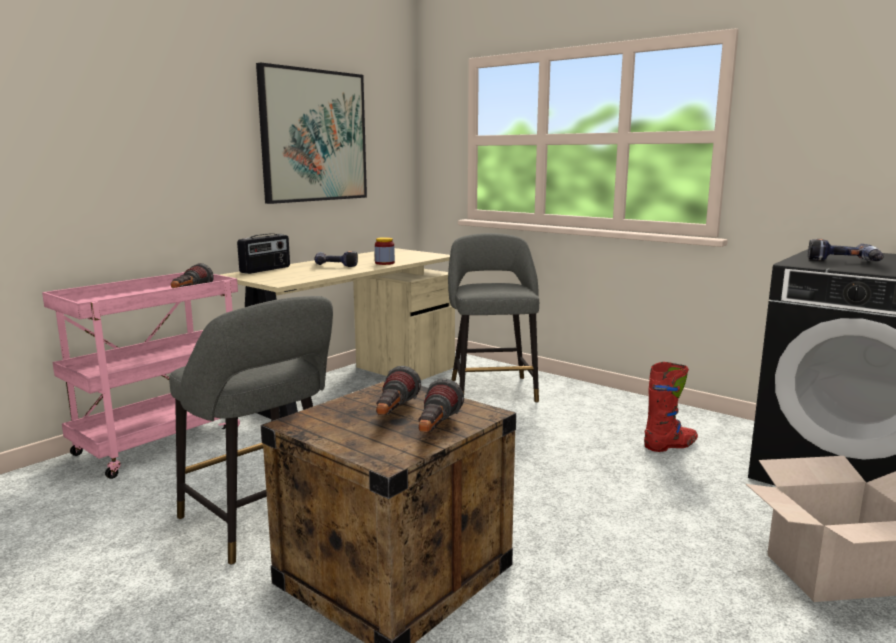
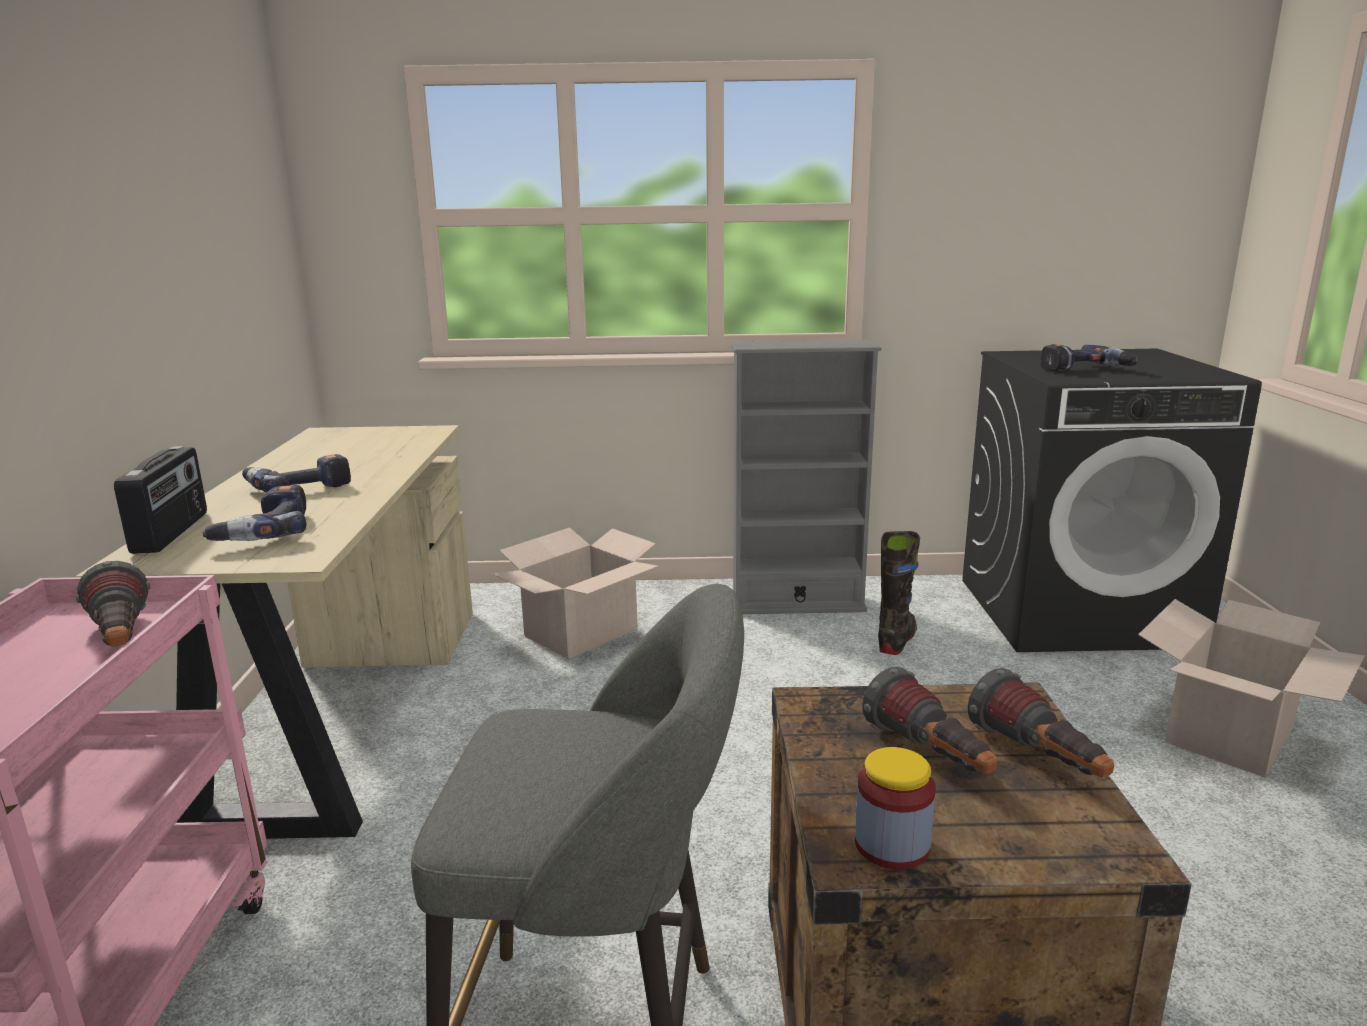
camera: 40 degrees left, 5 degrees up
(291, 274) = (265, 532): none -> power drill
(314, 136) = (165, 221): picture -> none
(384, 263) = (382, 465): jar -> jar (892, 845)
(492, 388) = (581, 632): grey stool -> cardboard box
(637, 411) = (797, 603): none -> grey bookcase
(670, 445) = (897, 640): red boot -> black boot

